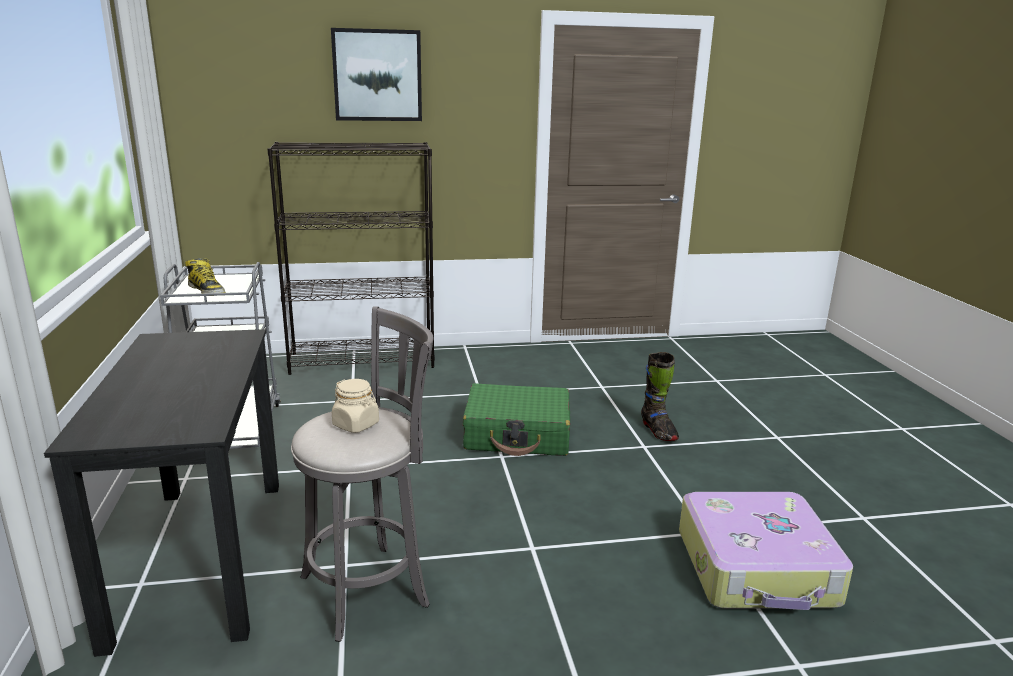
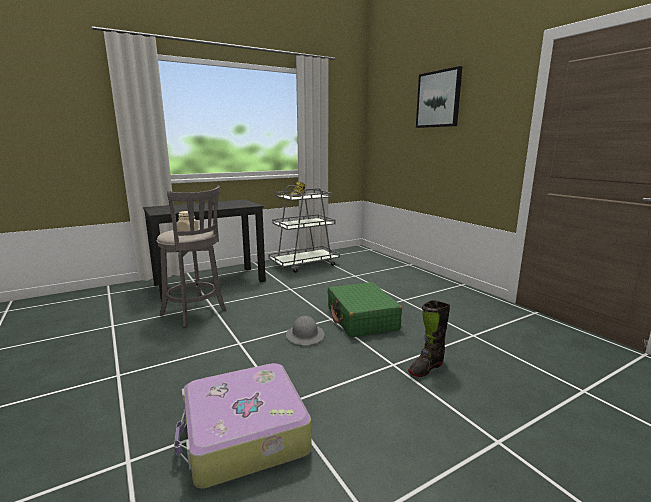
camera: 70 degrees right, 5 degrees down
(363, 360) = (402, 268): black bookcase -> none
(541, 486) = (305, 335): none -> grey hard hat

